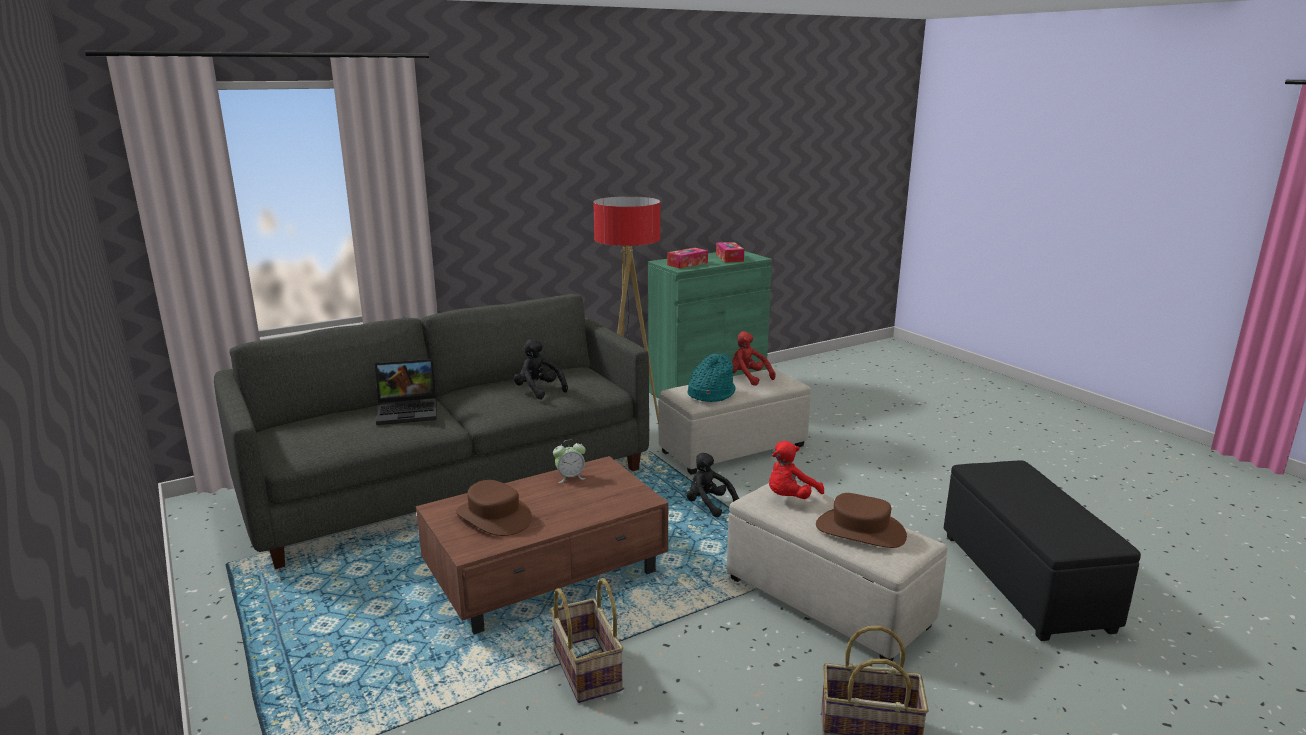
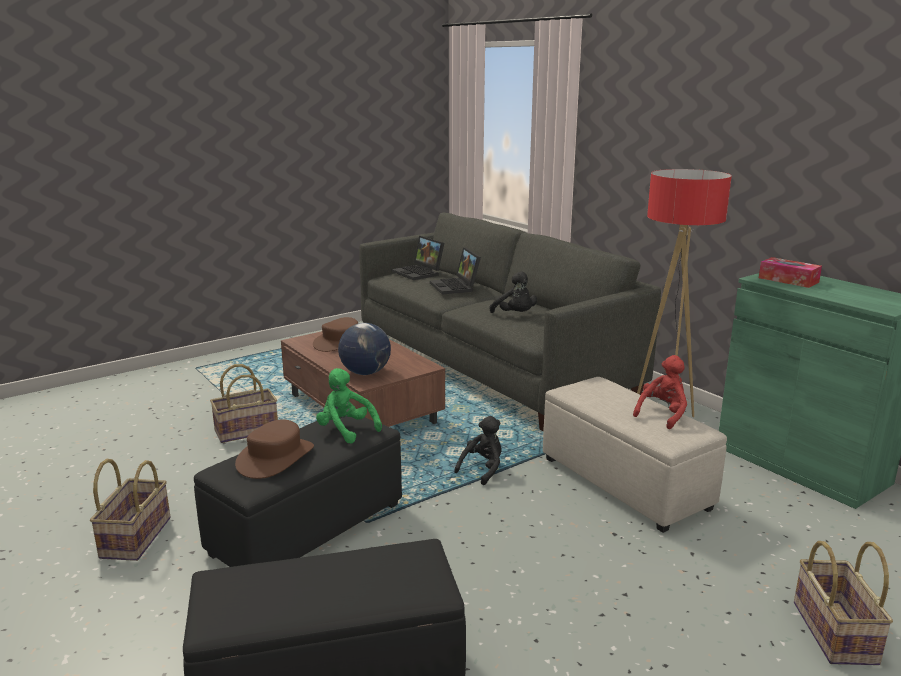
camera: 85 degrees right, 0 degrees up
(316, 429) = (419, 273): none -> laptop
(538, 391) = (515, 315): black plush toy -> black plush toy turned 105 degrees clockwise
(570, 477) = (402, 358): alarm clock -> none
(612, 498) = (366, 373): none -> globe
(711, 394) = (594, 395): turquoise hat -> none
(729, 258) = (858, 296): tissue box -> none
(790, 498) = (346, 430): red plush toy -> green plush toy
(825, 601) = (309, 528): beige ottoman -> black ottoman
(894, 420) = (832, 632): none -> basket

